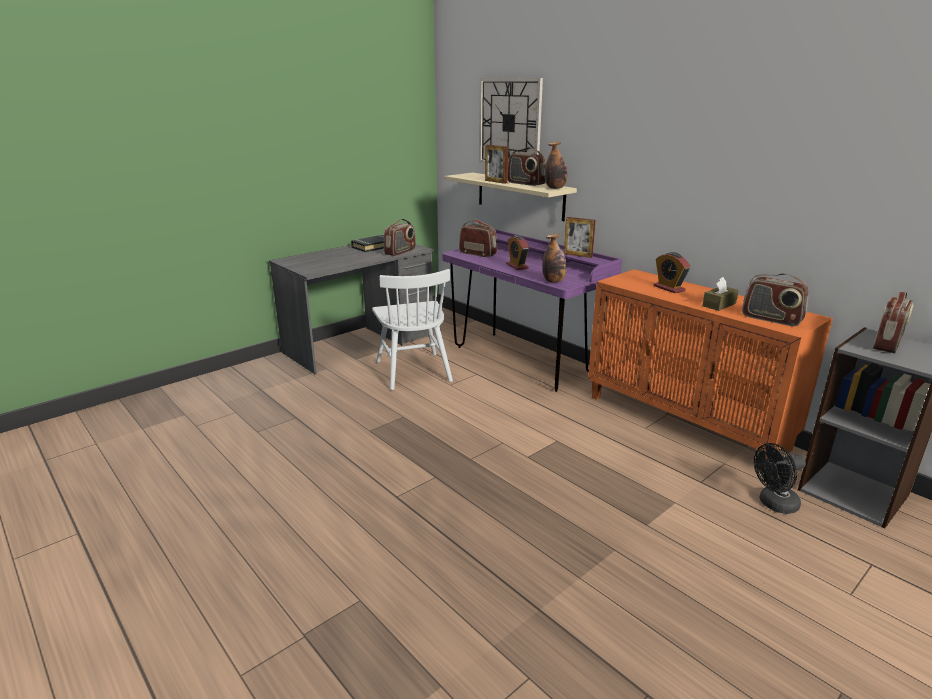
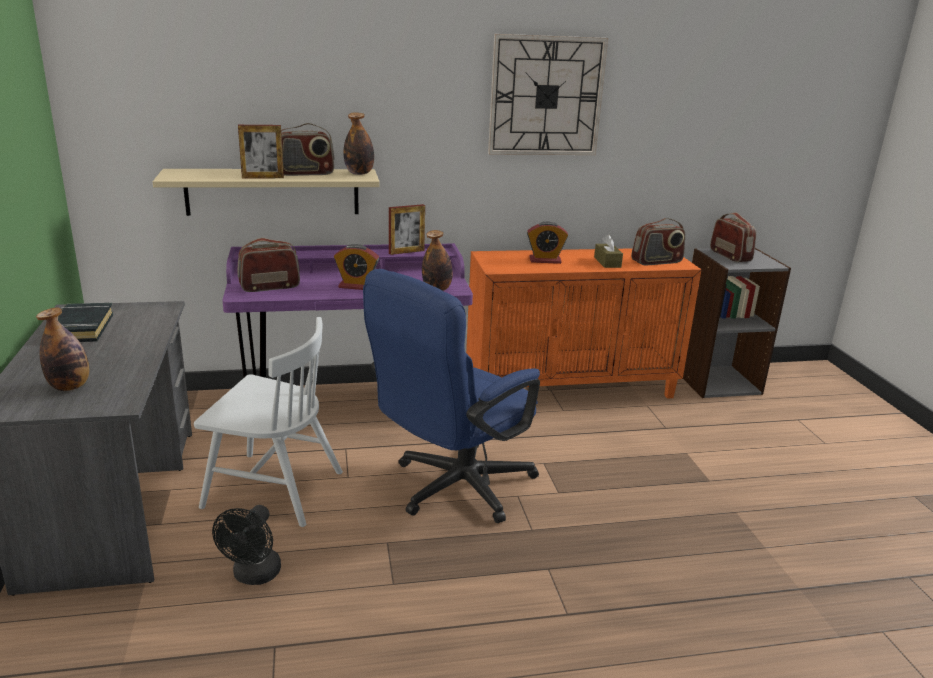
camera: 60 degrees left, 0 degrees up
(316, 262) = (70, 387): none -> bottle
(400, 252) = (152, 321): radio -> none
(479, 418) = (452, 489): none -> blue office chair
(510, 123) = (240, 89): wall clock -> wall clock (546, 96)
(774, 504) = (714, 415): black fan -> black fan (254, 576)

